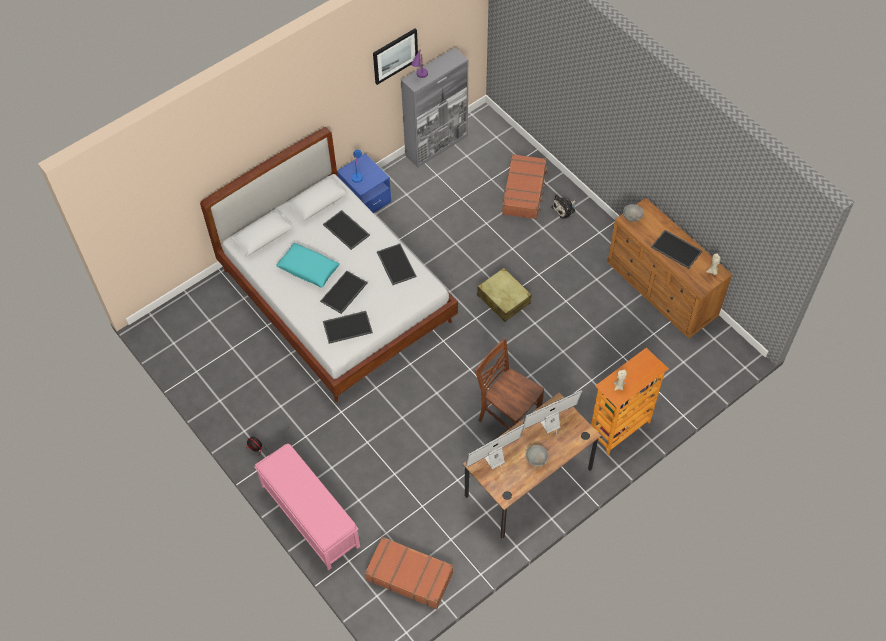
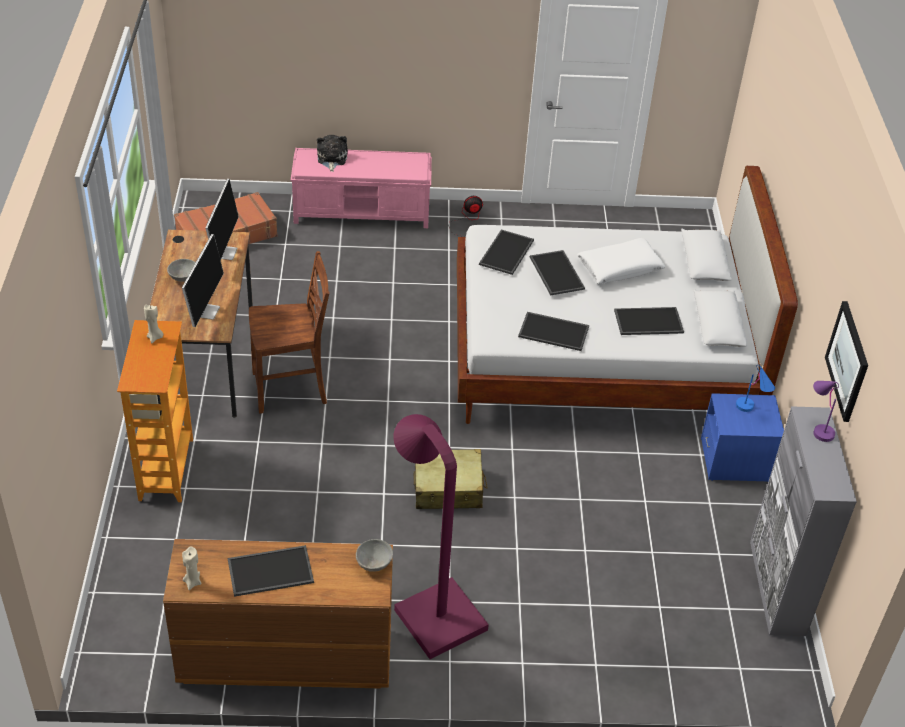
camera: 125 degrees right, 15 degrees down
(308, 269) = (619, 268): turquoise pillow -> white pillow
(524, 191) = (603, 628): brown suitcase -> none
(564, 209) = (529, 652): plush toy -> plush toy (331, 159)
(580, 255) = (433, 610): none -> purple floor lamp

